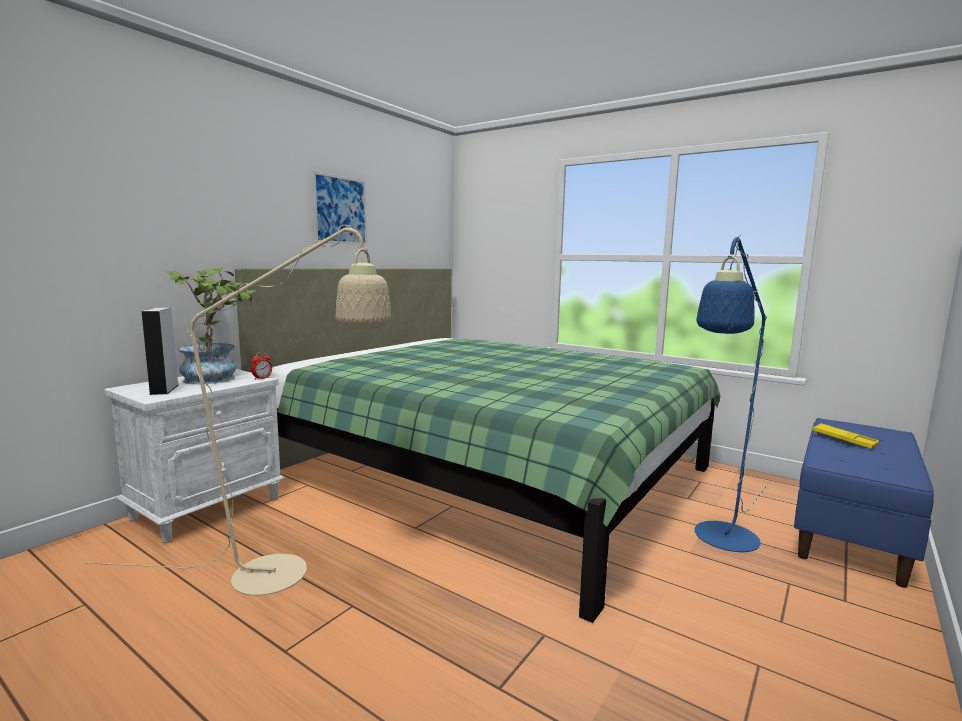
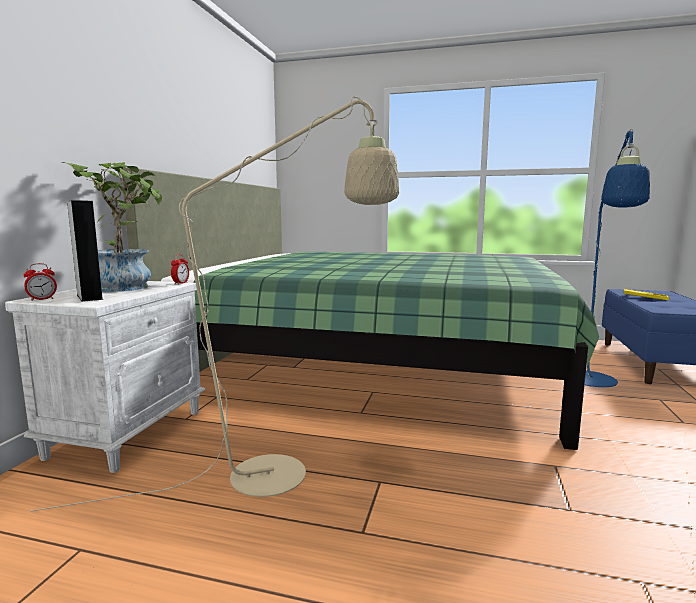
camera: 20 degrees left, 0 degrees up
(130, 388) = (42, 299): none -> alarm clock
(340, 210) = (200, 119): picture -> none

